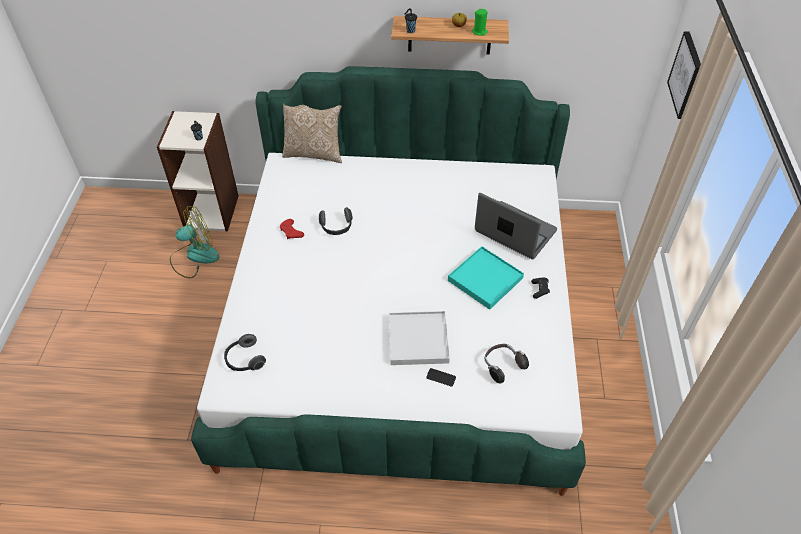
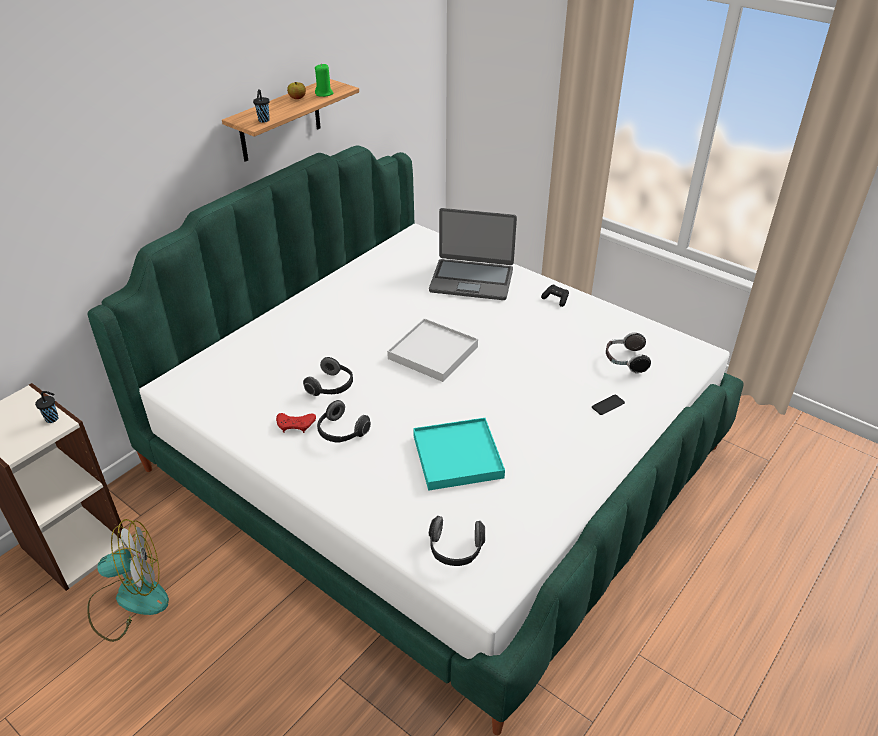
camera: 55 degrees left, 10 degrees down
(194, 256) = (129, 600): fan -> fan turned 60 degrees clockwise
(301, 255) = (341, 432): none -> headphones
(314, 153) = (194, 354): pillow -> none
(418, 340) = (548, 399): white tray -> white tray (433, 352)
(485, 279) = (511, 323): turquoise tray -> turquoise tray (457, 457)
(514, 232) = (471, 280): laptop -> laptop turned 150 degrees counterclockwise
(686, 75) = (509, 53): picture -> none

